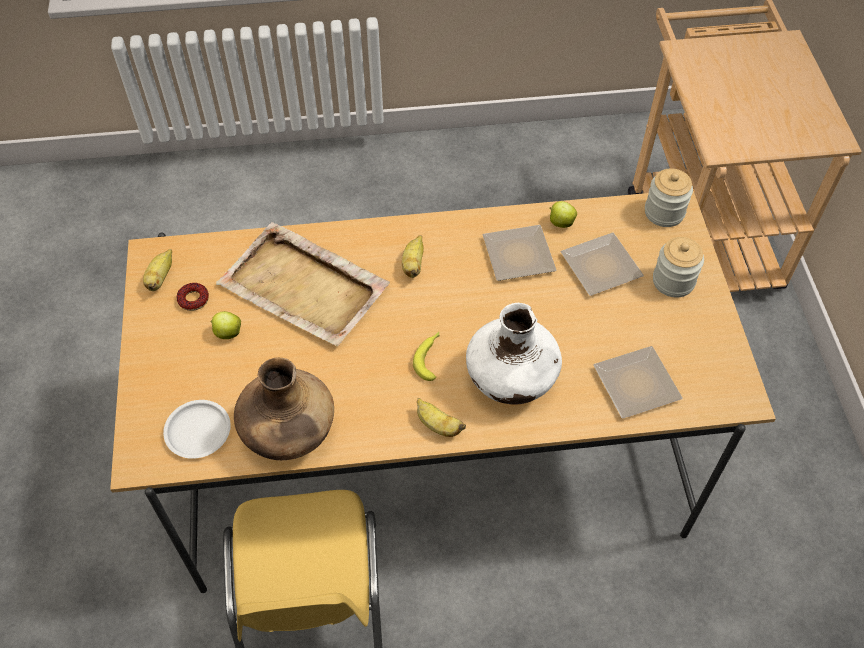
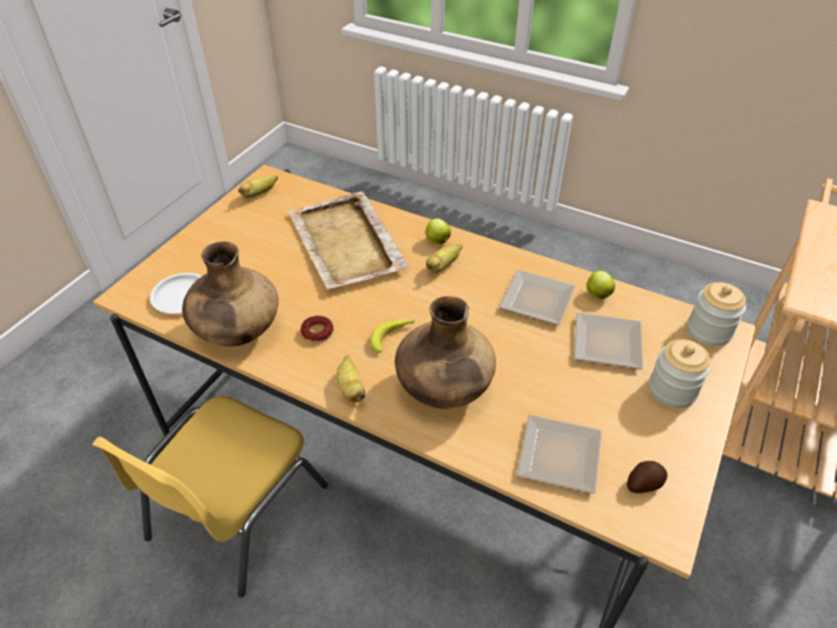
camera: 35 degrees right, 10 degrees down
(193, 299) = (265, 216): donut -> donut (317, 332)
(227, 333) = (265, 246): apple -> apple (437, 240)
(511, 381) = (443, 389): white vase -> brown vase
(705, 370) = (643, 483): none -> potato

